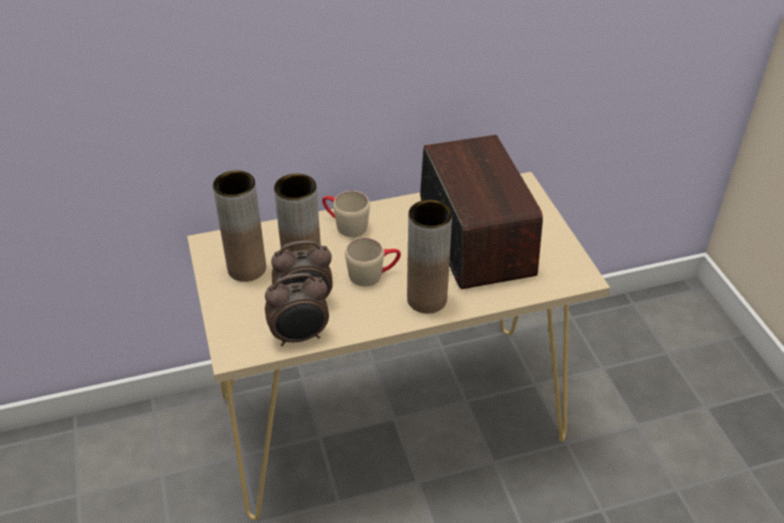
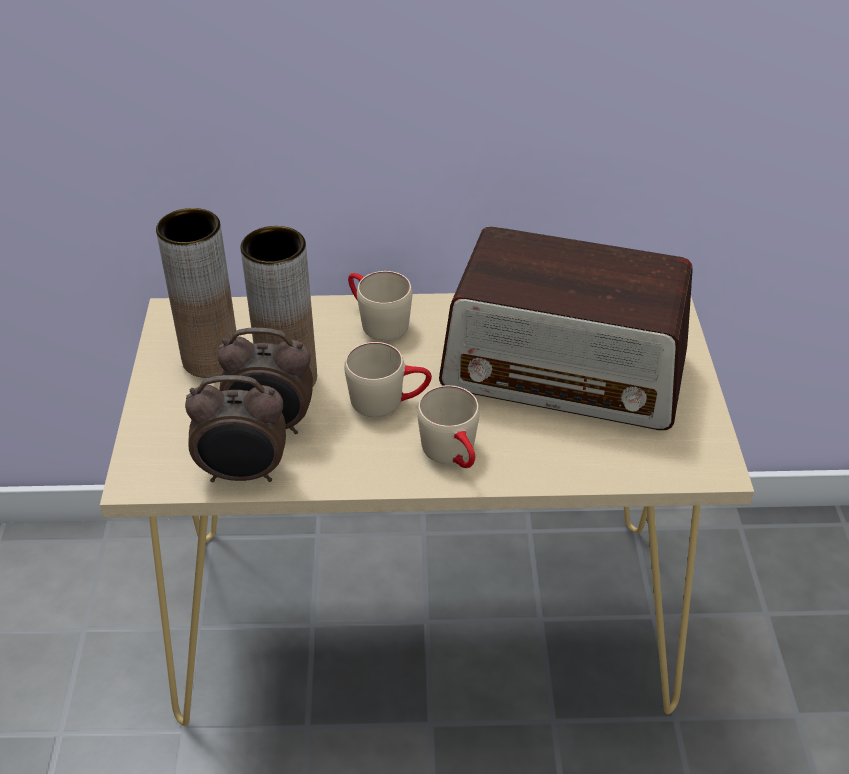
camera: 15 degrees right, 0 degrees up
(427, 299) = (454, 454): brown vase -> beige mug
(475, 235) = (565, 371): radio -> radio turned 105 degrees clockwise

